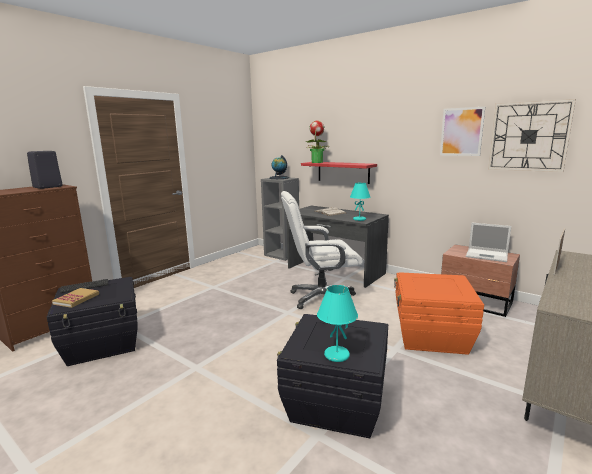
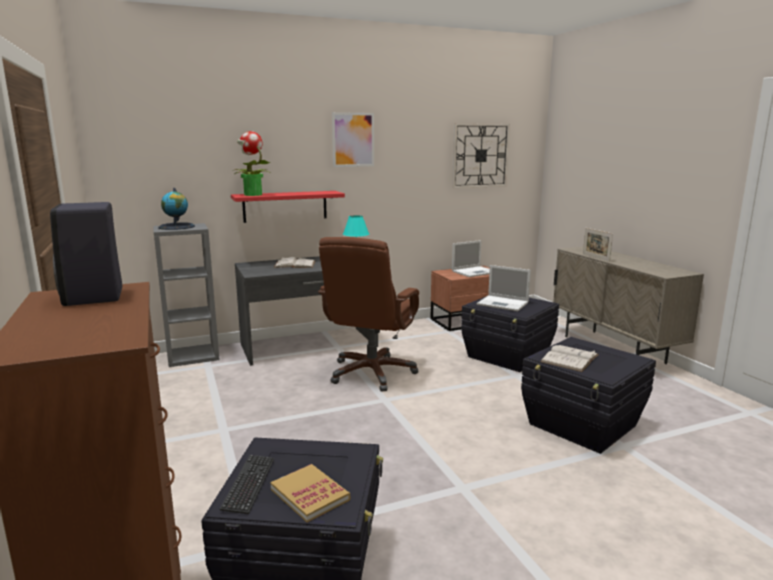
camera: 60 degrees left, 0 degrees up
(321, 298) = (372, 373): white office chair -> brown office chair
(324, 330) = (569, 358): none -> white book
(336, 355) = (619, 365): turquoise table lamp -> none
(429, 283) = (503, 304): none -> laptop
(431, 336) = (508, 356): orange storage box -> black storage box
(461, 132) = (426, 150): picture -> picture (353, 140)

